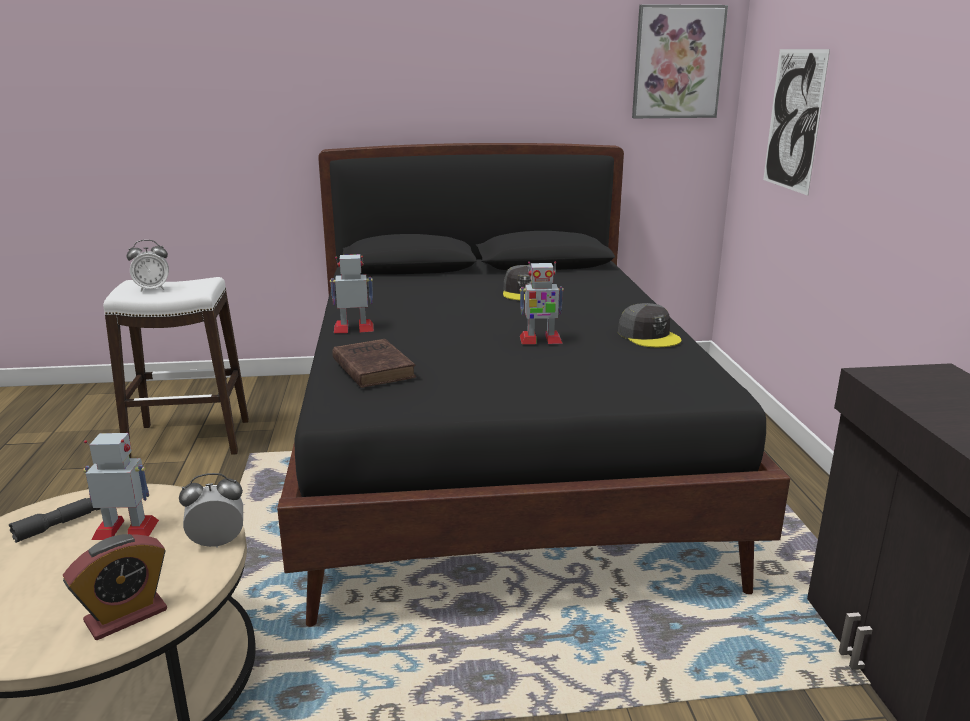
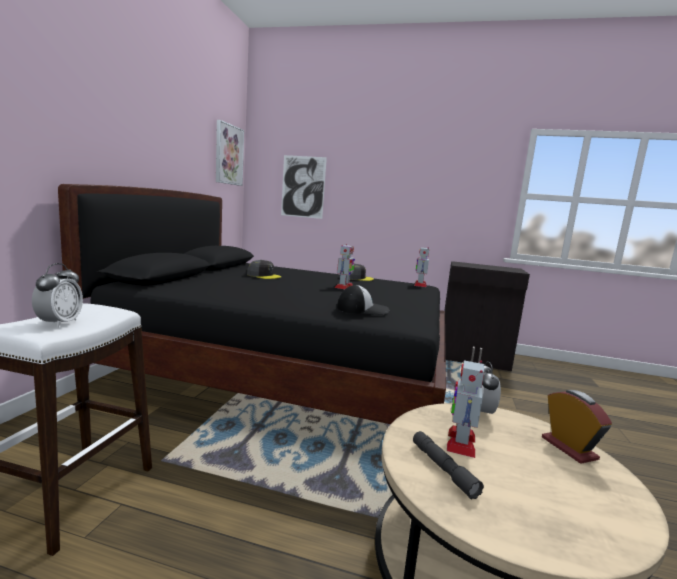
camera: 70 degrees left, 10 degrees down
(354, 328) = (277, 303): toy robot -> toy robot (420, 285)
(372, 367) = (363, 309): brown book -> cap

